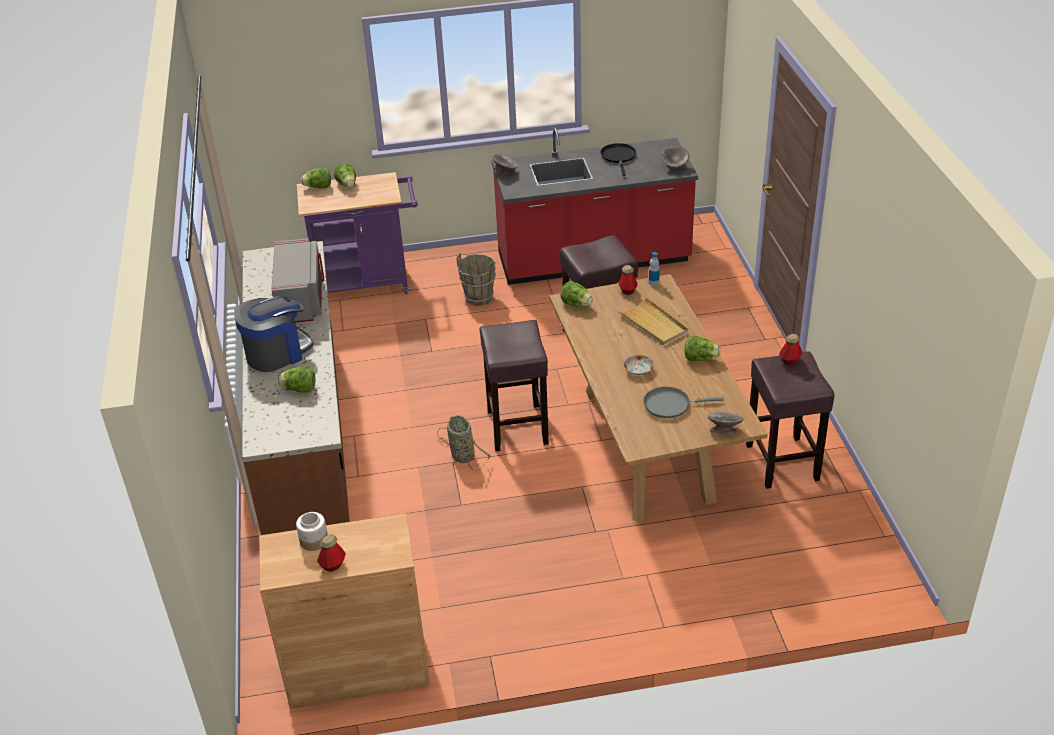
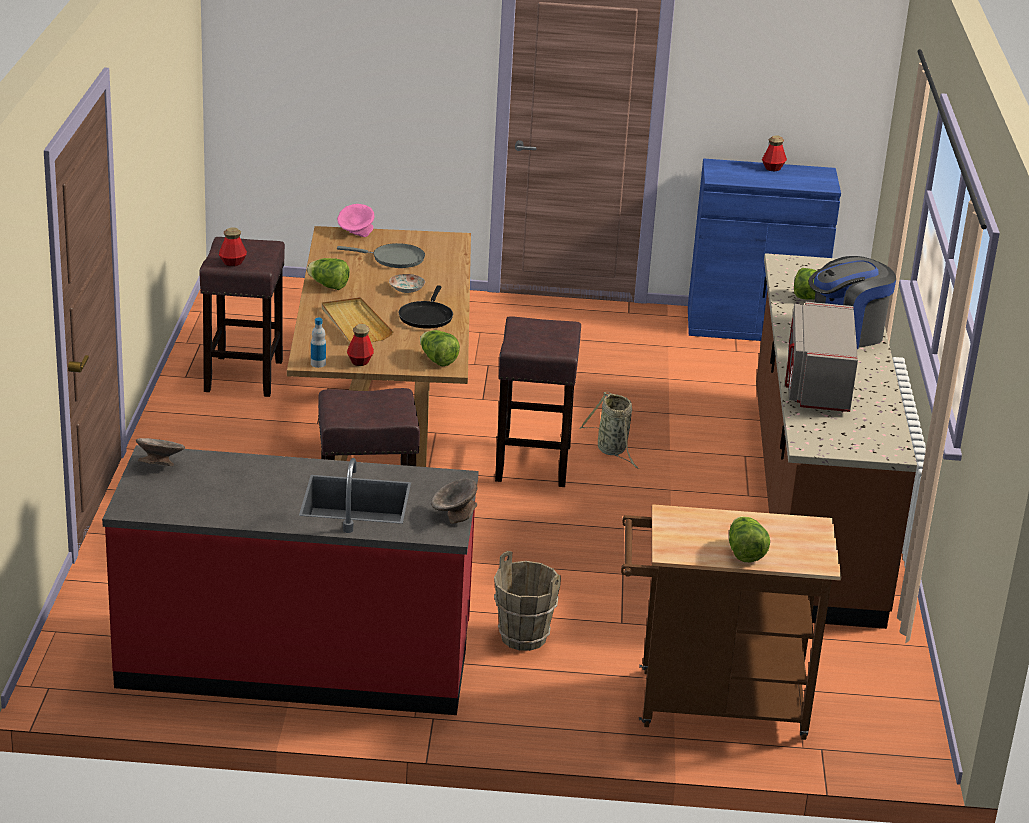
camera: 170 degrees left, 10 degrees down
(314, 541) = (790, 182): jar -> none
(318, 187) = (799, 560): lettuce -> none
(358, 669) = (752, 326): brown cabinet -> blue cabinet
(369, 283) = (710, 705): purple cart -> brown cart
(618, 157) = (237, 502): black frying pan -> black frying pan (426, 316)
(724, 430) = (356, 234): grey bowl -> pink bowl

